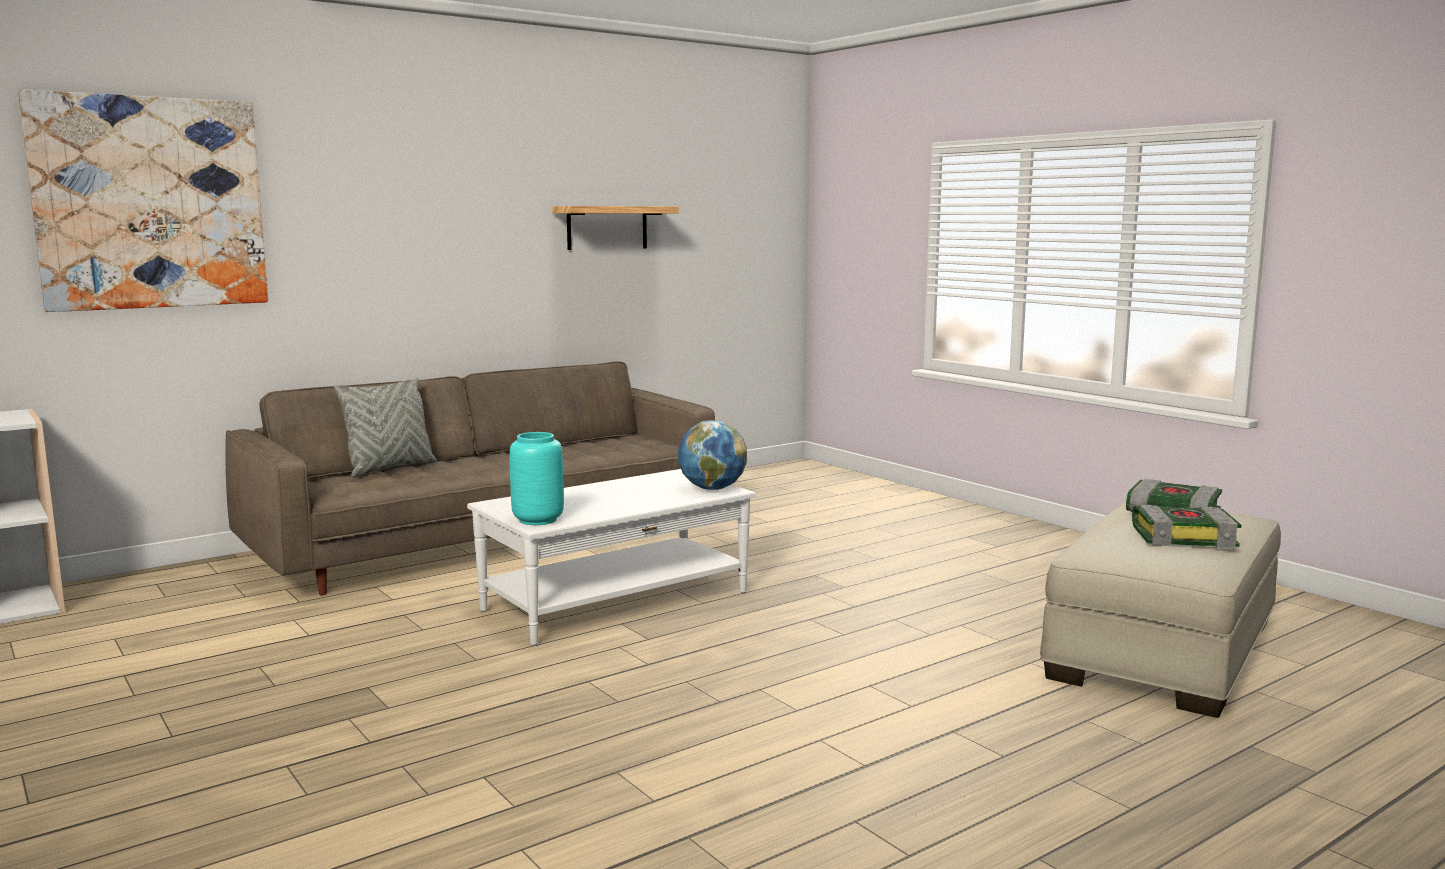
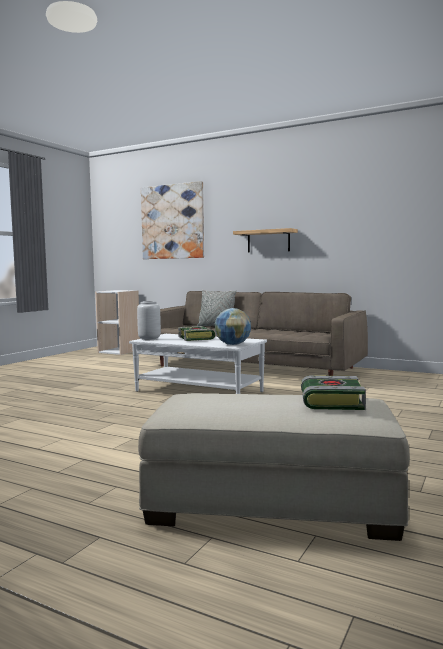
camera: 65 degrees right, 5 degrees down
(538, 520) = (150, 339): turquoise vase -> grey vase
(607, 227) = (360, 221): shelf -> shelf (268, 241)
(1184, 537) = (256, 406): book -> book (196, 338)

